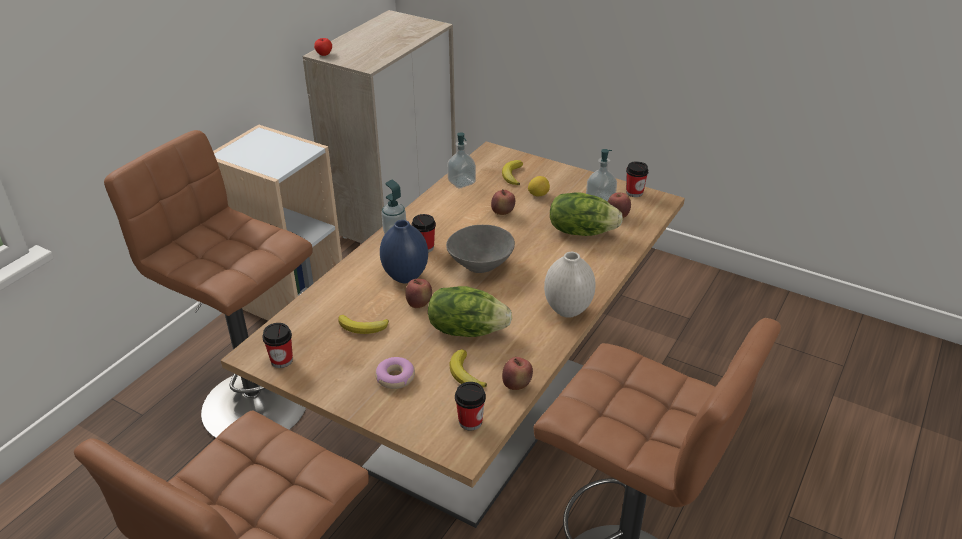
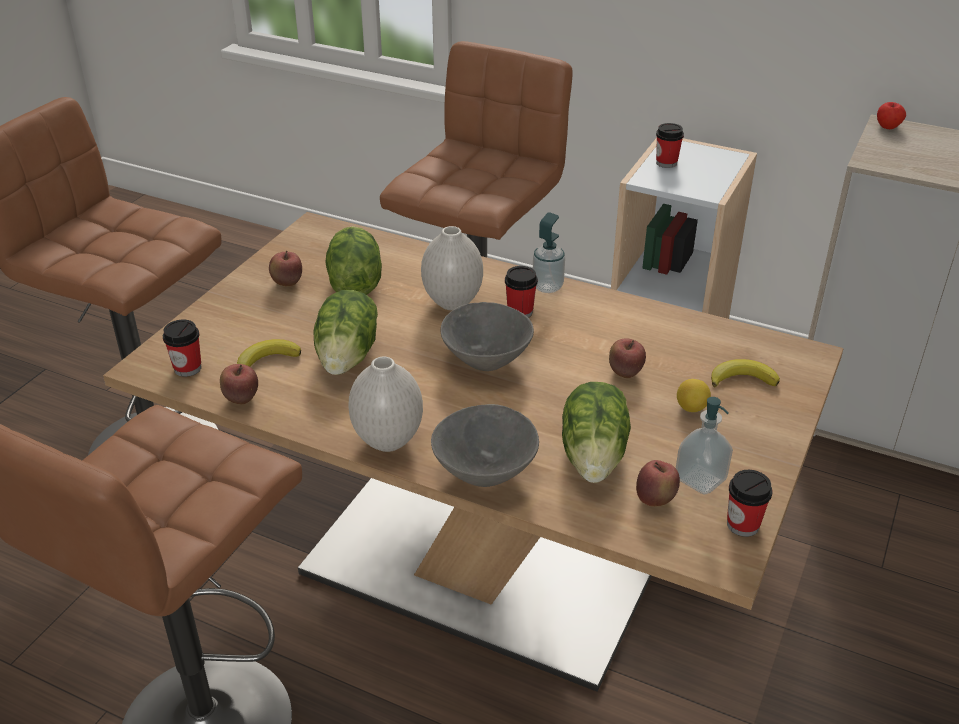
camera: 85 degrees right, 0 degrees up
(281, 360) = (302, 243): cup -> cup (666, 163)
(363, 327) = (354, 284): banana -> lettuce
(395, 377) = (267, 313): donut -> none
(405, 277) = (452, 302): blue vase -> white vase
(419, 304) = (398, 317): apple -> apple (287, 284)
(461, 182) = (698, 331): soap dispenser -> none
(596, 271) = (486, 471): none -> grey bowl

